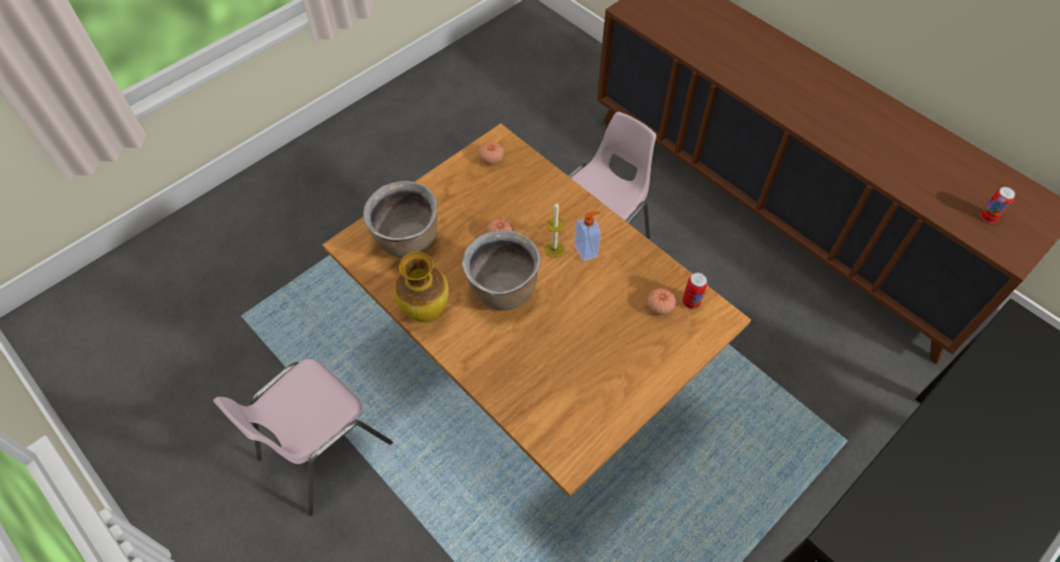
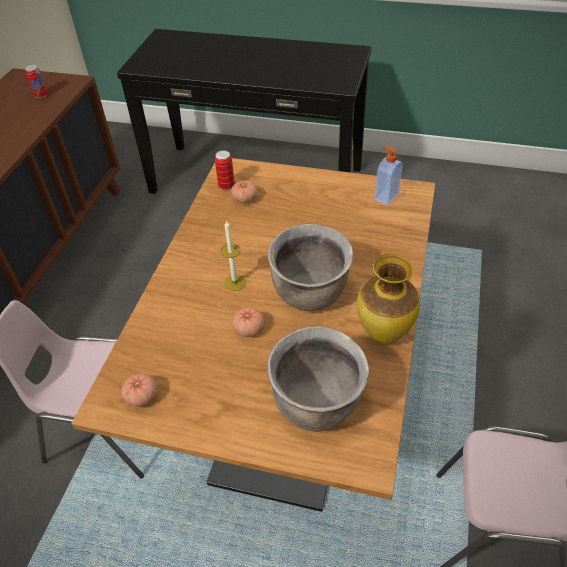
camera: 120 degrees left, 10 degrees down
(586, 250) = (219, 261): soap dispenser -> soap dispenser (385, 197)

